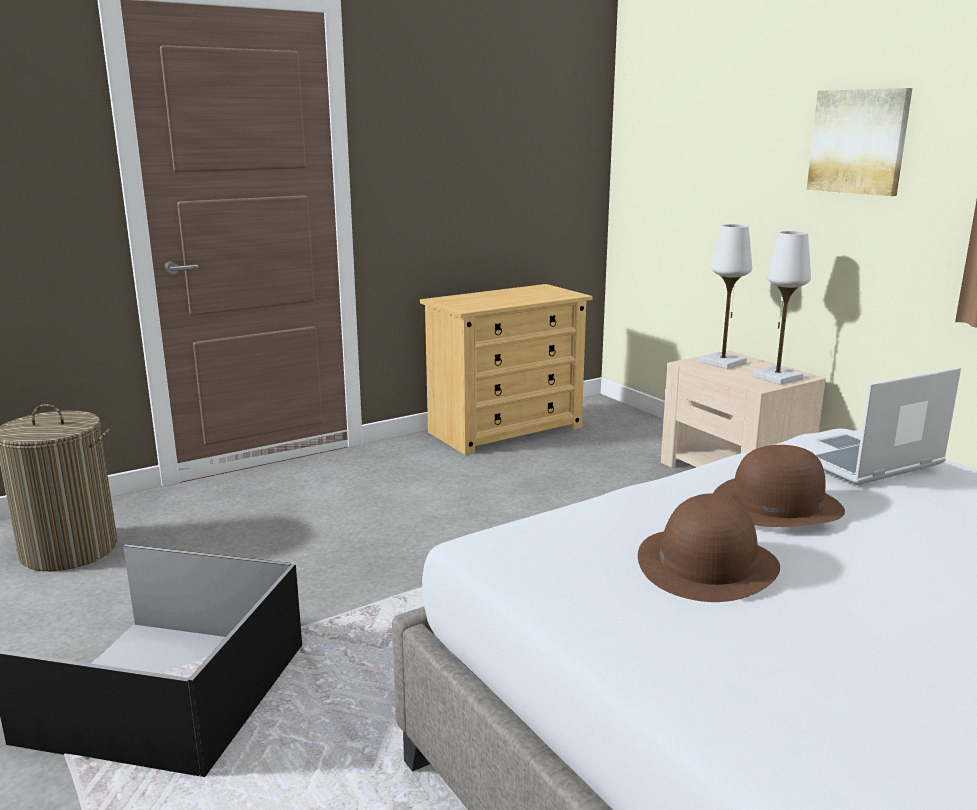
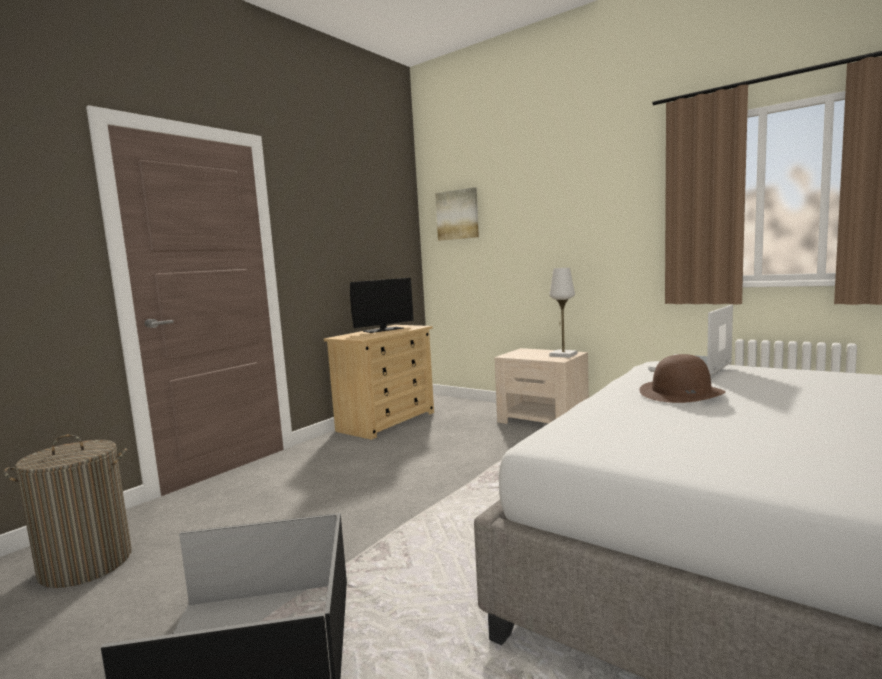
camera: 20 degrees left, 10 degrees down
(515, 294) = (383, 330): none -> monitor
(707, 564) = (691, 424): brown hat -> none
(723, 362) = (525, 353): white table lamp -> none
(859, 141) = (585, 216): picture -> picture (458, 215)

